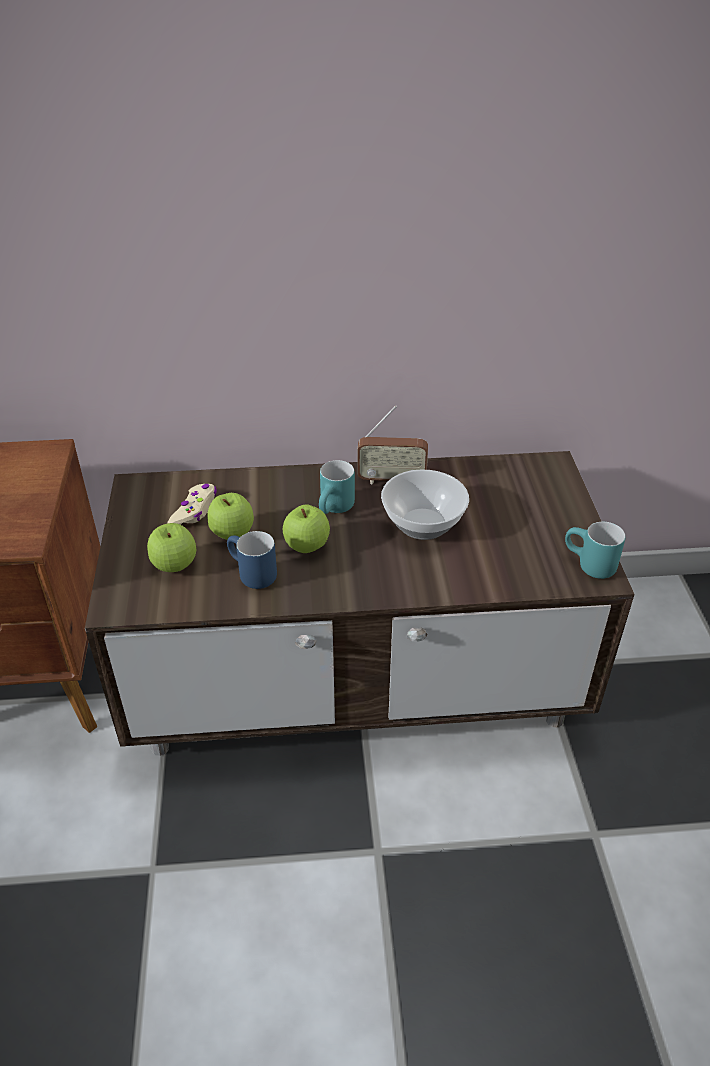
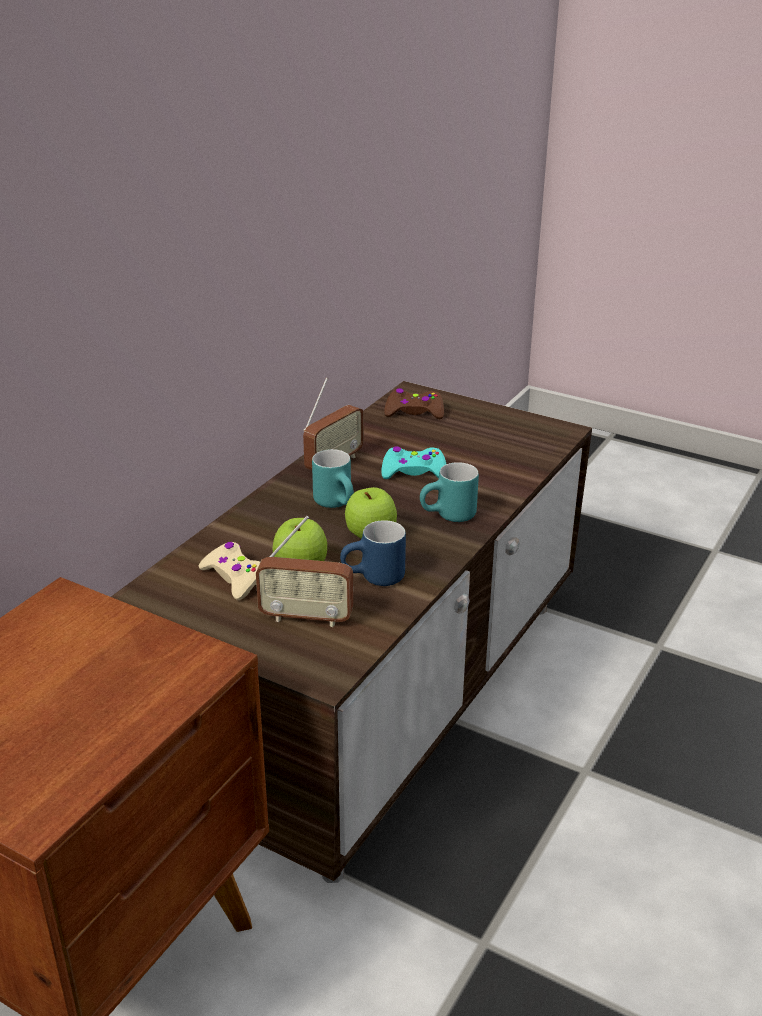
camera: 55 degrees left, 10 degrees down
(175, 565) = (306, 617): apple -> radio
(424, 524) = (413, 472): bowl -> turquoise game controller
(522, 480) = (414, 412): none -> brown game controller
(588, 566) = (545, 430): turquoise mug -> turquoise mug (449, 517)

